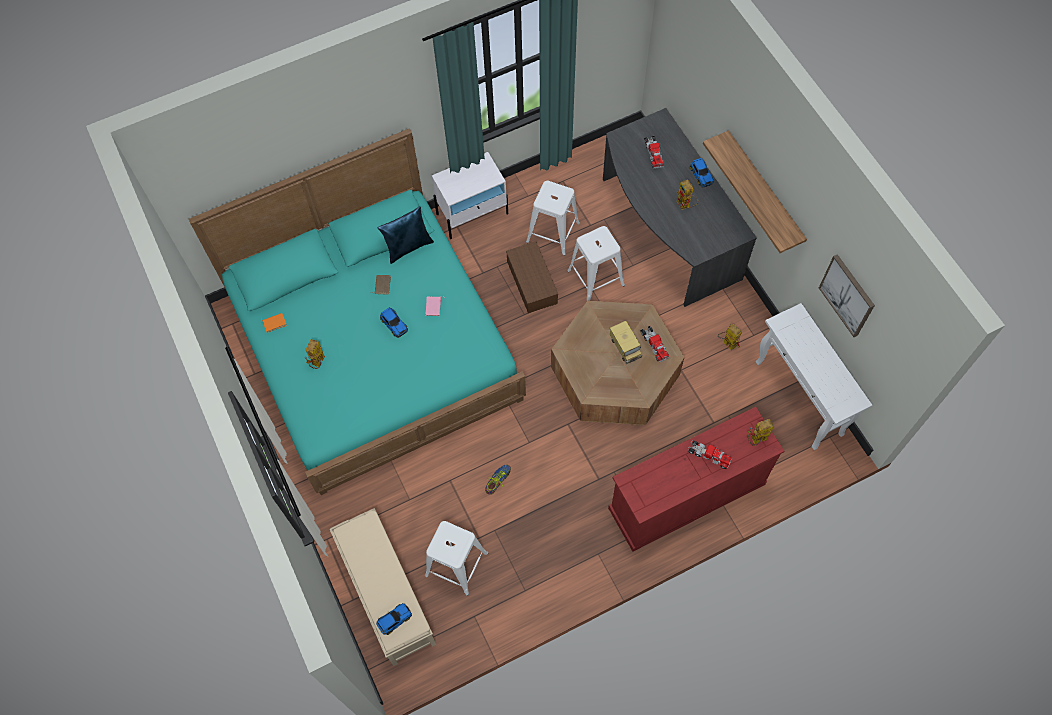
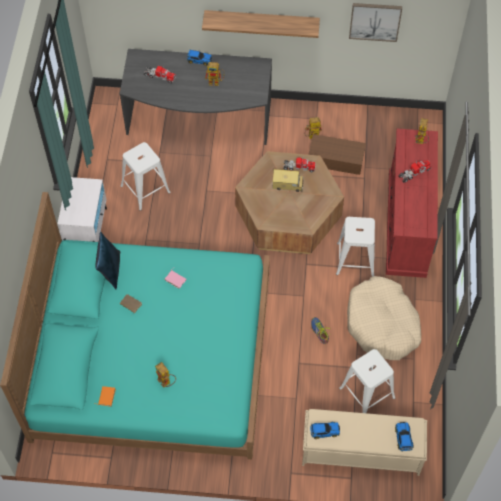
camera: 60 degrees left, 5 degrees down
(394, 323) = (170, 313): toy car -> toy car (324, 431)
(533, 283) = (177, 224): brown storage box -> brown storage box (337, 159)
(546, 537) = (382, 324): none -> beige dog bed
(595, 277) = (203, 183): white stool -> white stool (355, 259)
(799, 399) = (380, 121): white console table -> none

